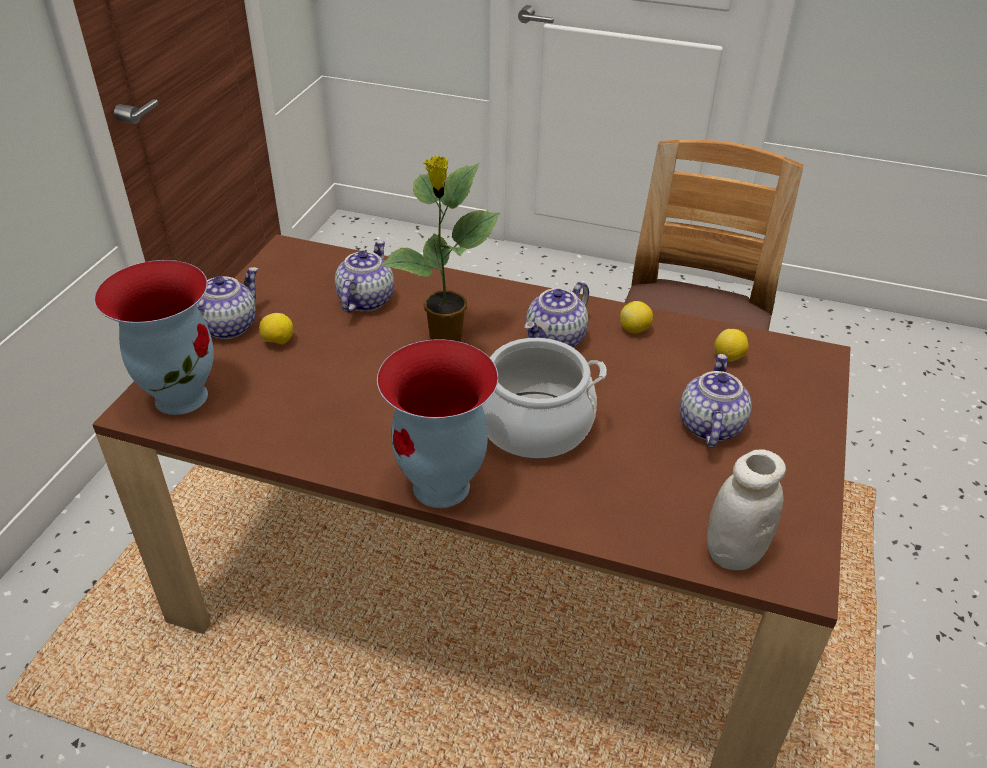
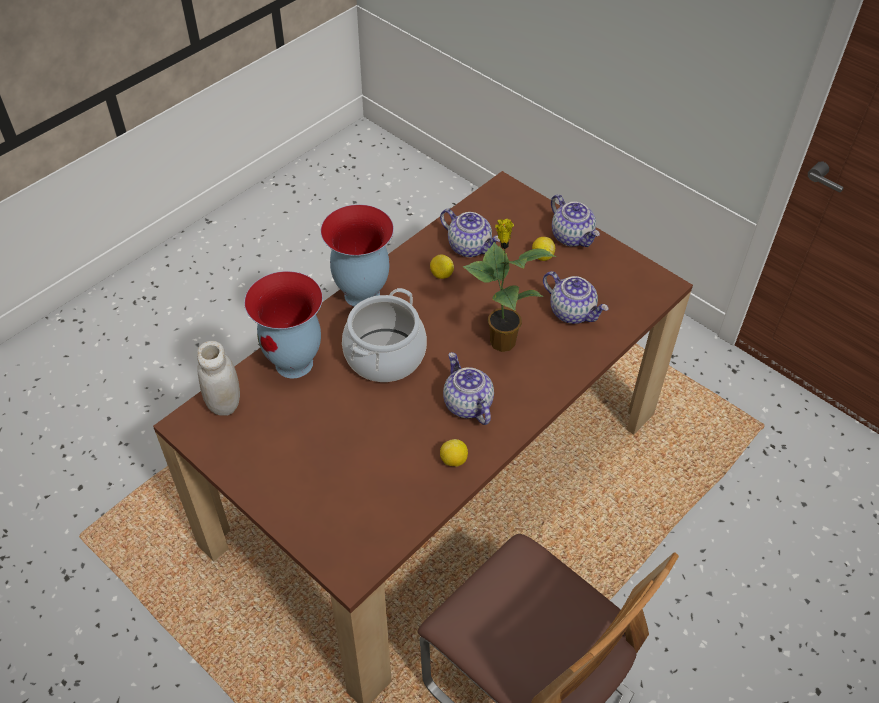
camera: 115 degrees right, 10 degrees up
(181, 396) = (508, 206): vase -> vase (295, 363)
(709, 425) = (326, 450): teapot -> teapot (470, 247)
(728, 358) = (386, 505): lemon -> lemon (441, 274)

